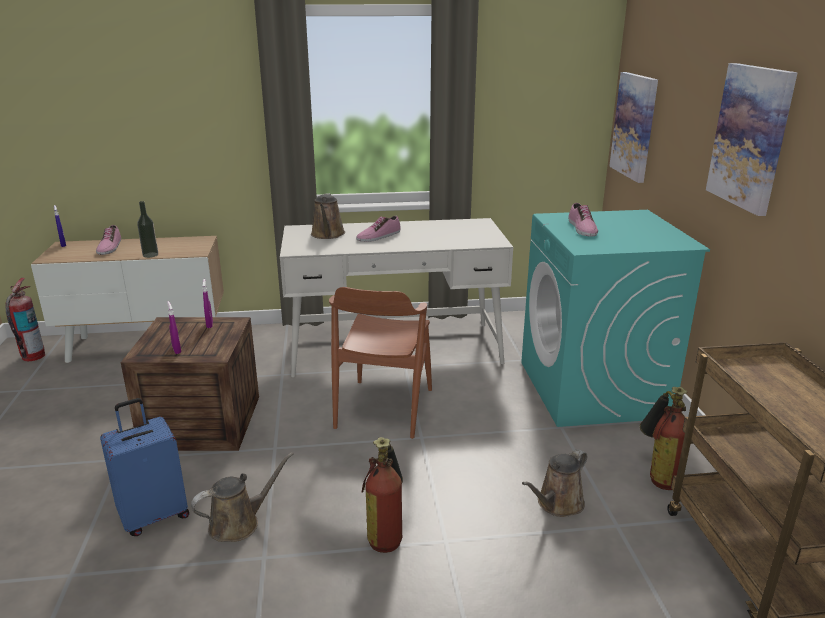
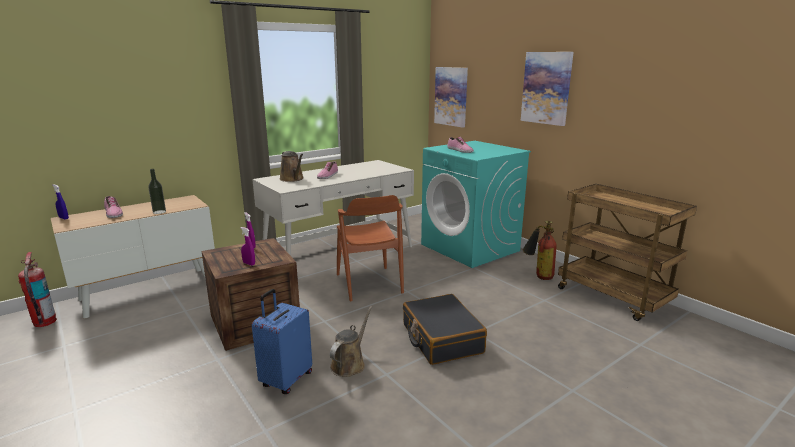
camera: 30 degrees left, 5 degrees down
(387, 532) = (441, 338): fire extinguisher -> black suitcase
(557, 504) = (509, 300): brown watering can -> none

